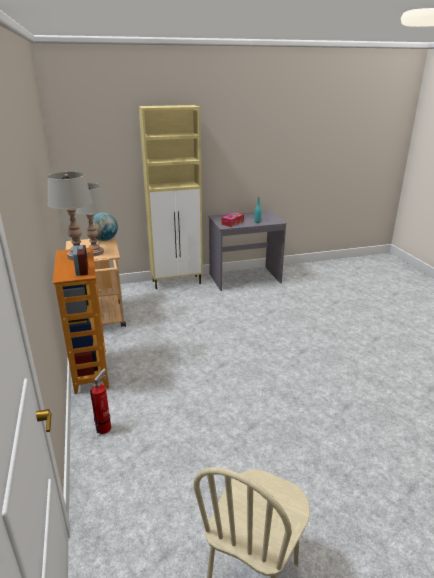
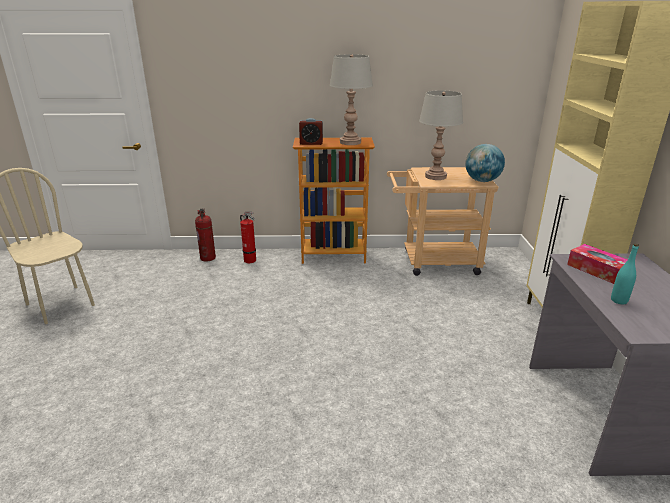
camera: 105 degrees right, 0 degrees up
(98, 469) = (208, 258): none -> fire extinguisher

